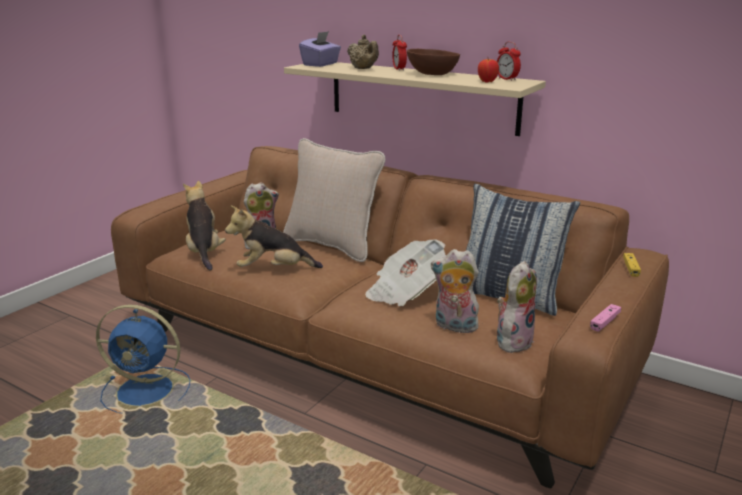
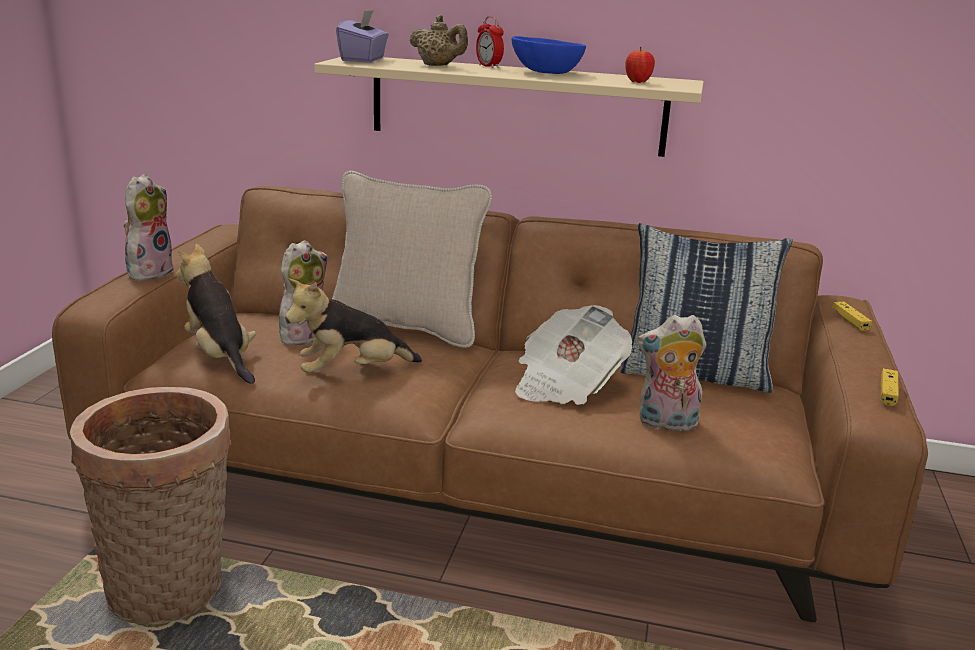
camera: 20 degrees left, 0 degrees up
(147, 391) = (171, 591): blue fan -> basket
(432, 74) = (546, 72): brown bowl -> blue bowl
(507, 79) = (655, 79): alarm clock -> none
(513, 340) = (751, 433): plush toy -> plush toy (149, 272)
(605, 322) = (887, 393): pink game controller -> yellow game controller

